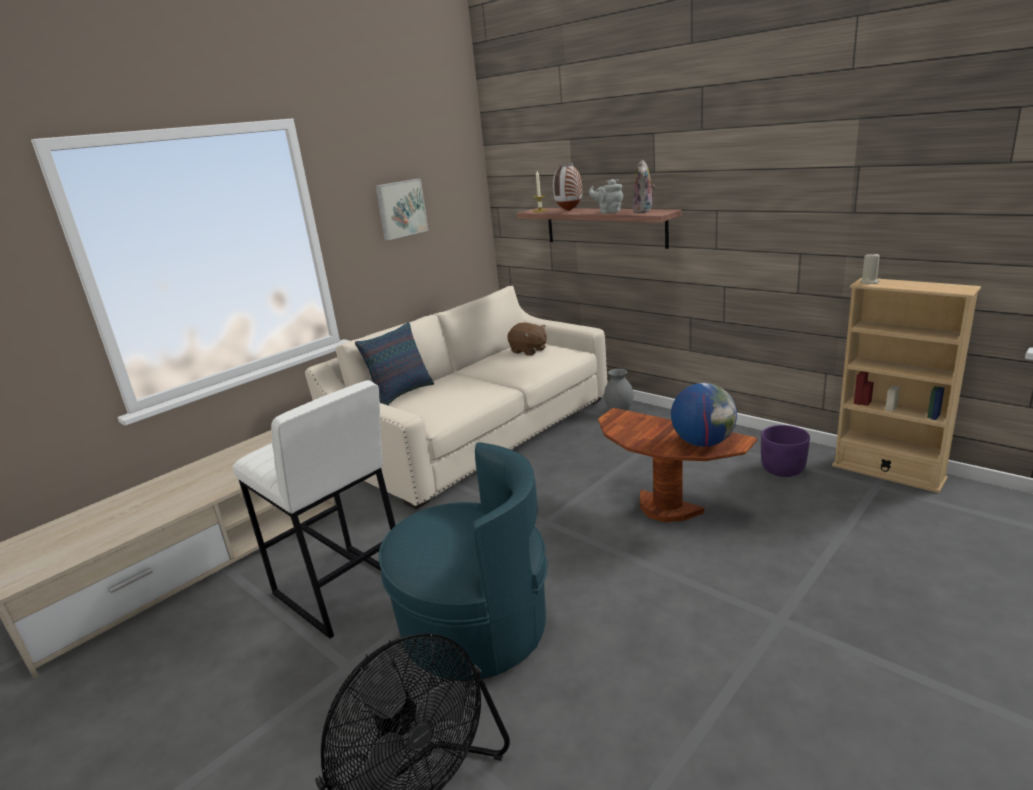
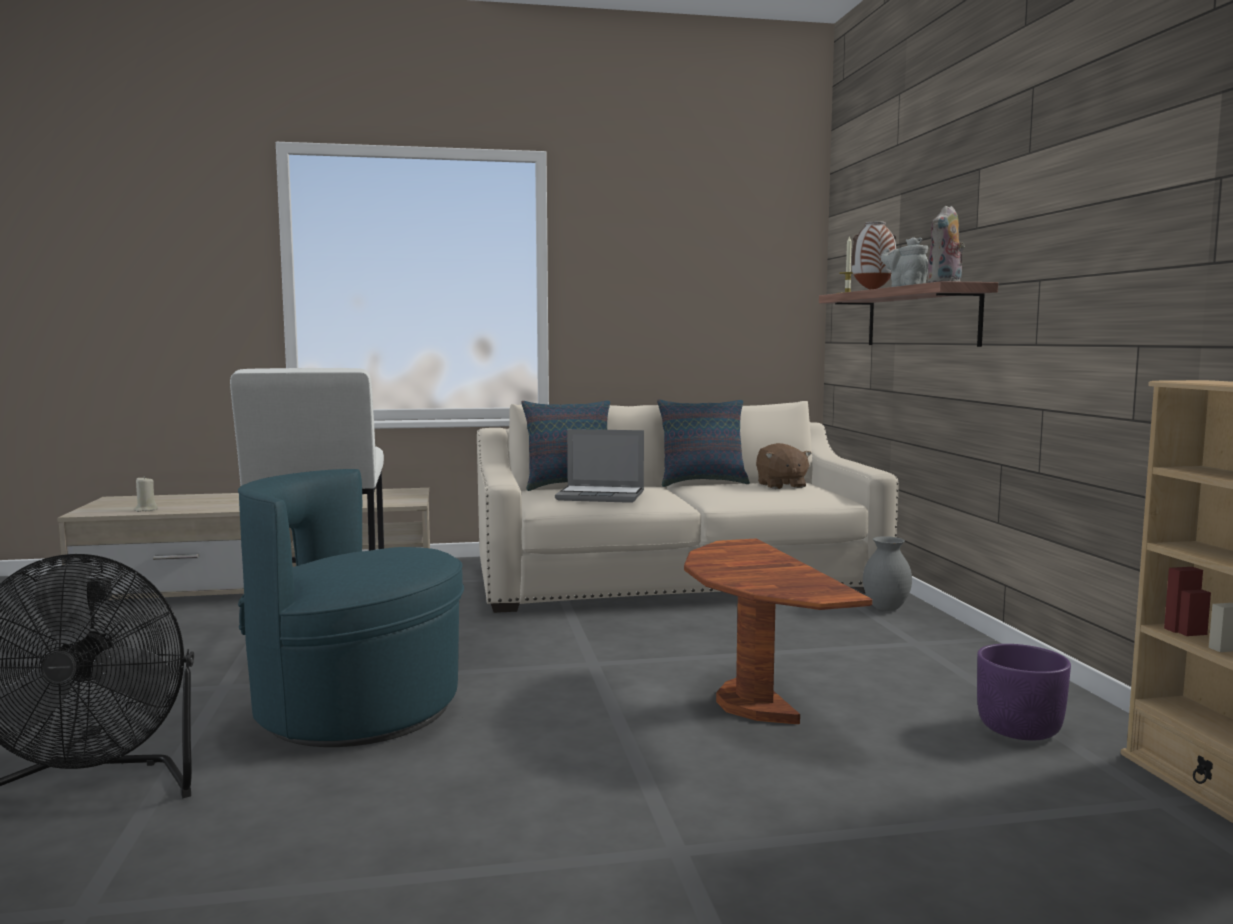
camera: 35 degrees right, 15 degrees down
(400, 209) = (673, 276): picture -> none
(449, 399) = (602, 496): none -> laptop
(474, 628) = (360, 707): turquoise armchair -> turquoise armchair turned 150 degrees clockwise
(476, 362) = (703, 483): none -> blue pillow
(703, 443) = (783, 583): globe -> none
(869, 282) = (1194, 380): beige candle -> beige candle (146, 510)

